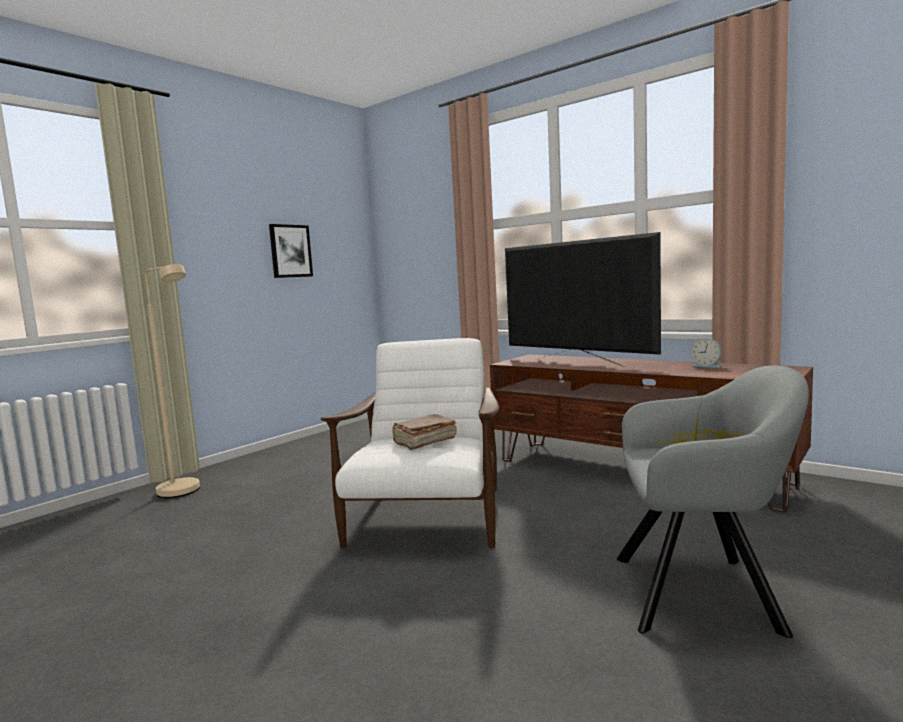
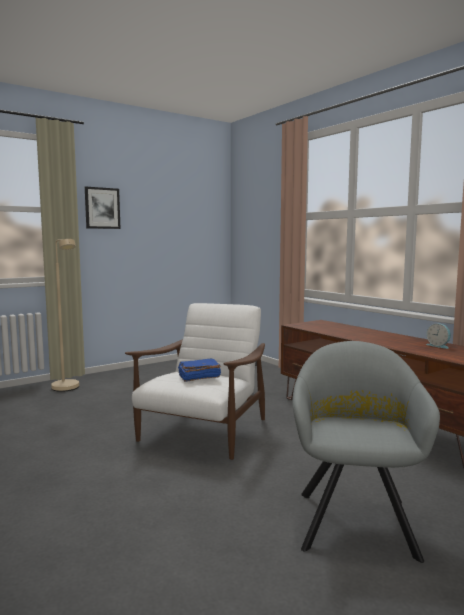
camera: 15 degrees right, 0 degrees up
(290, 251) = (164, 228): picture -> picture (102, 208)
(424, 442) = (198, 377): brown book -> blue book
(577, 363) = (345, 331): television -> none
(705, 593) = (355, 519): grey armchair -> grey armchair turned 105 degrees counterclockwise

